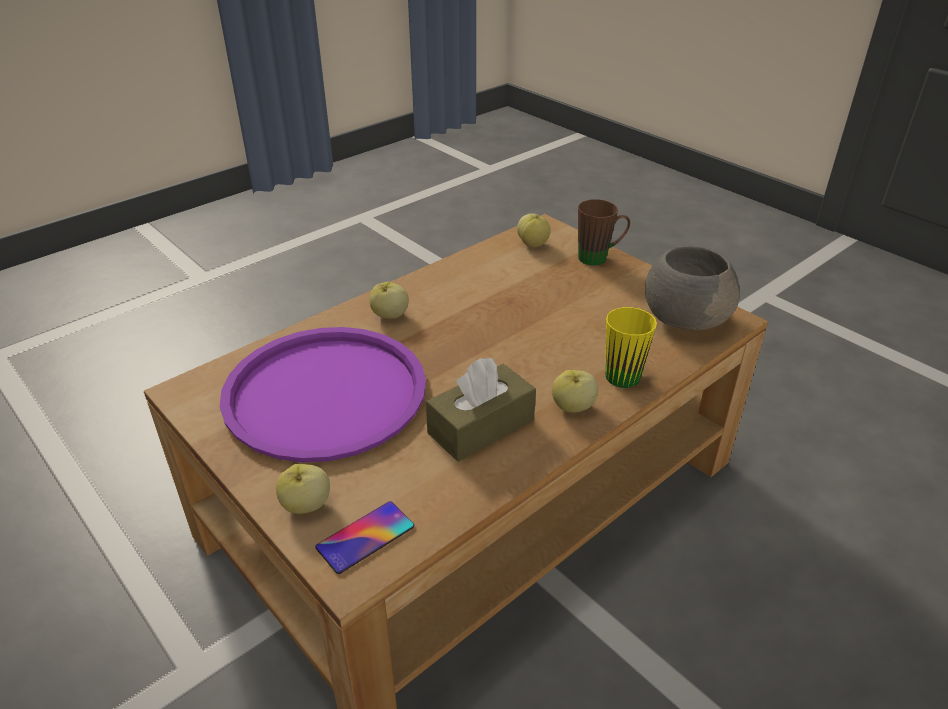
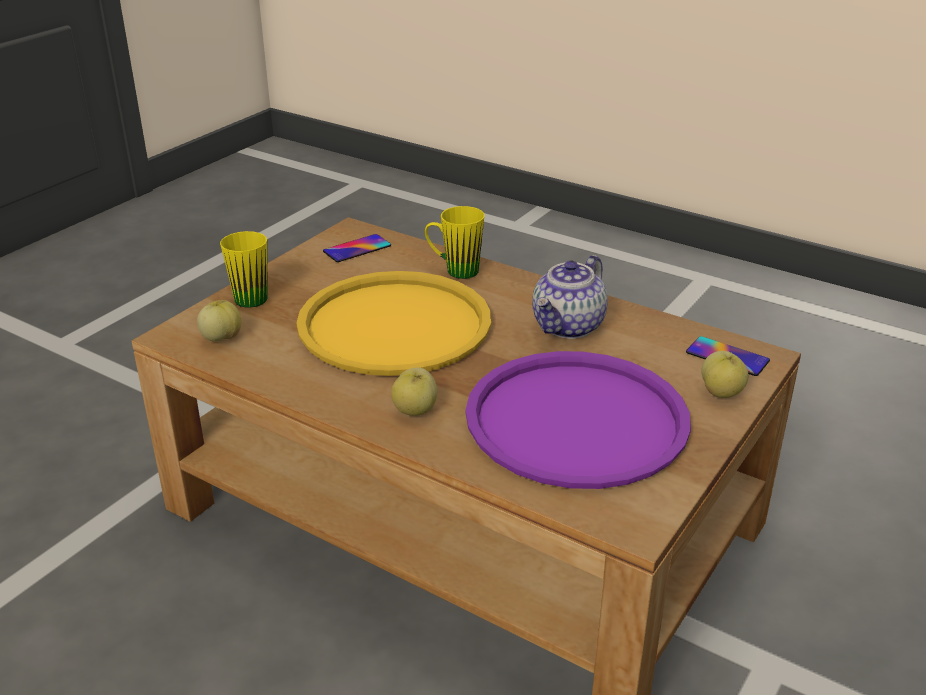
camera: 105 degrees left, 5 degrees down
(481, 427) = (569, 326): brown tissue box -> teapot
(524, 321) = (395, 325): none -> yellow tray
(572, 407) = (517, 289): apple -> none
(600, 257) = (248, 295): brown mug -> yellow mug
(684, 317) = (357, 249): grey bowl -> phone

